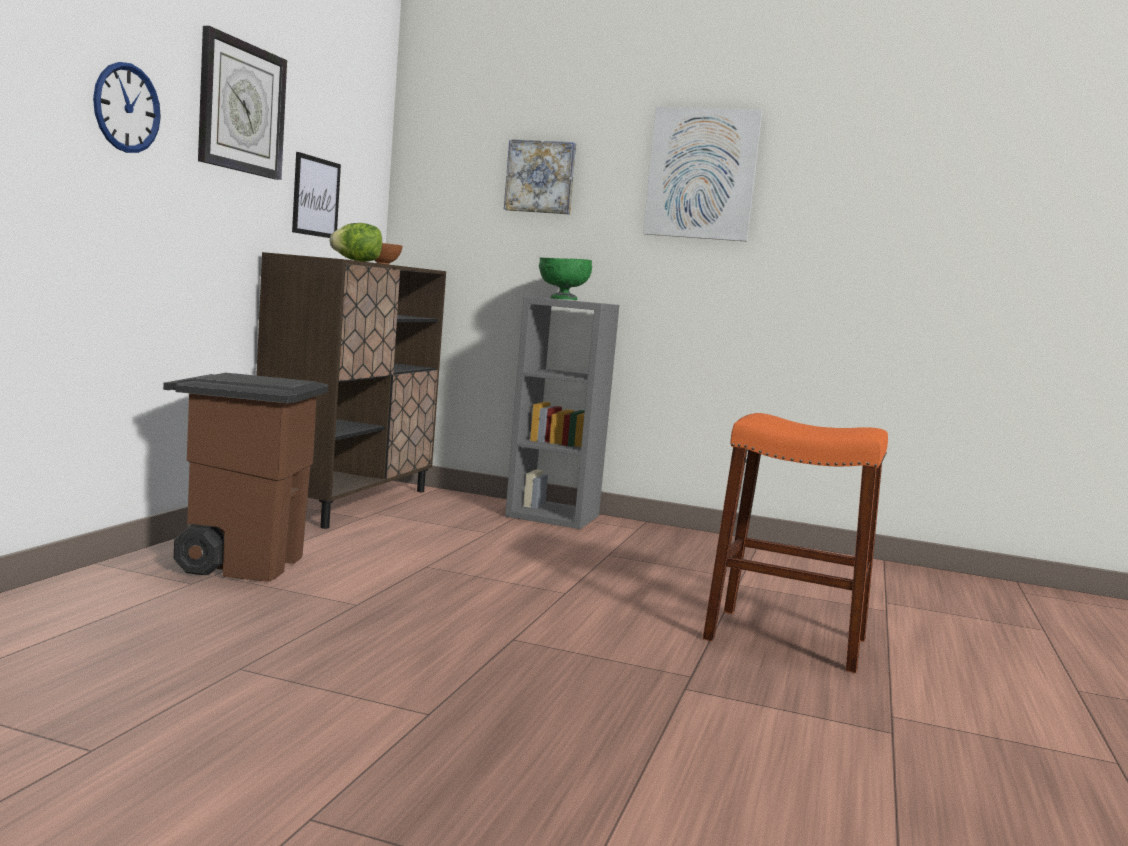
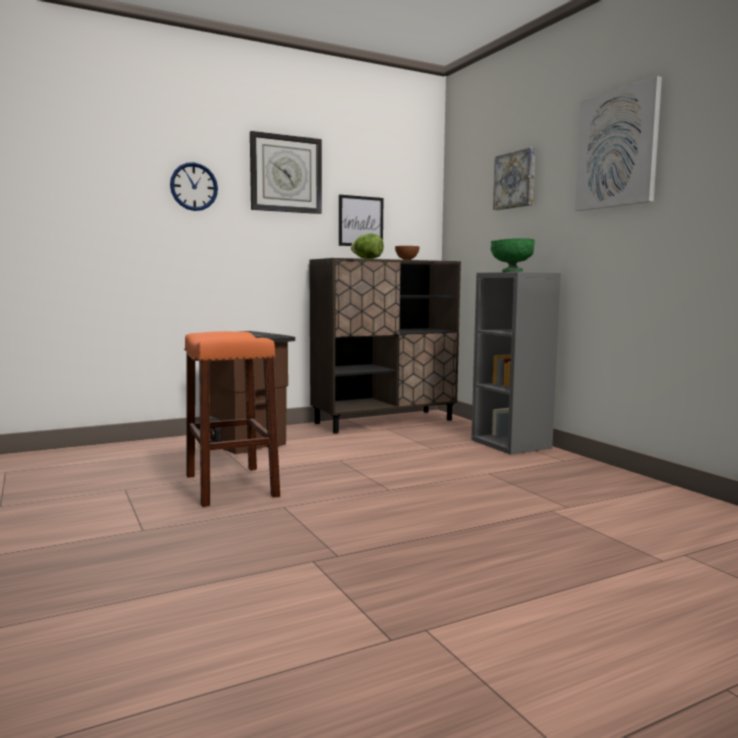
camera: 45 degrees right, 0 degrees up
(785, 639) = (485, 554): orange stool -> orange stool (231, 485)

